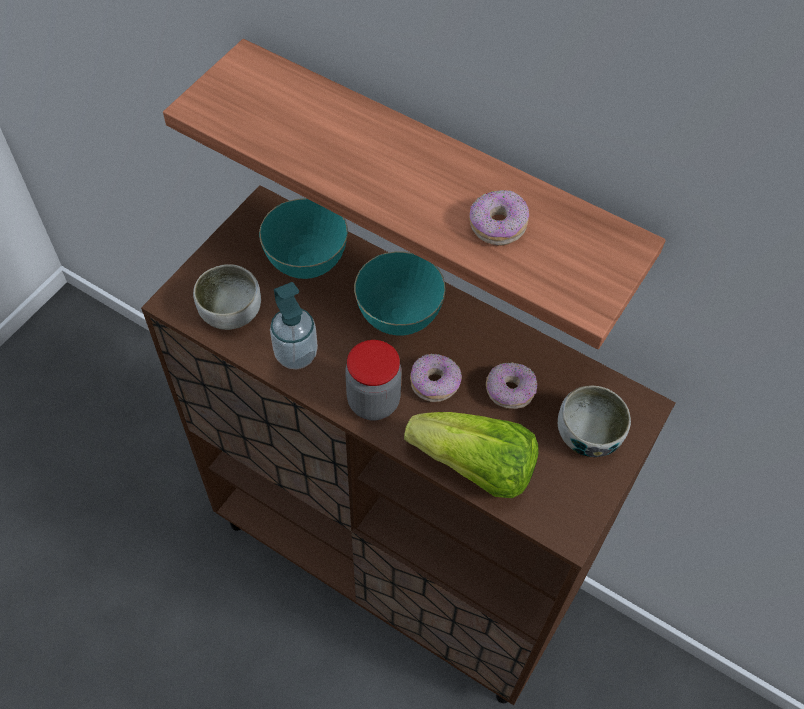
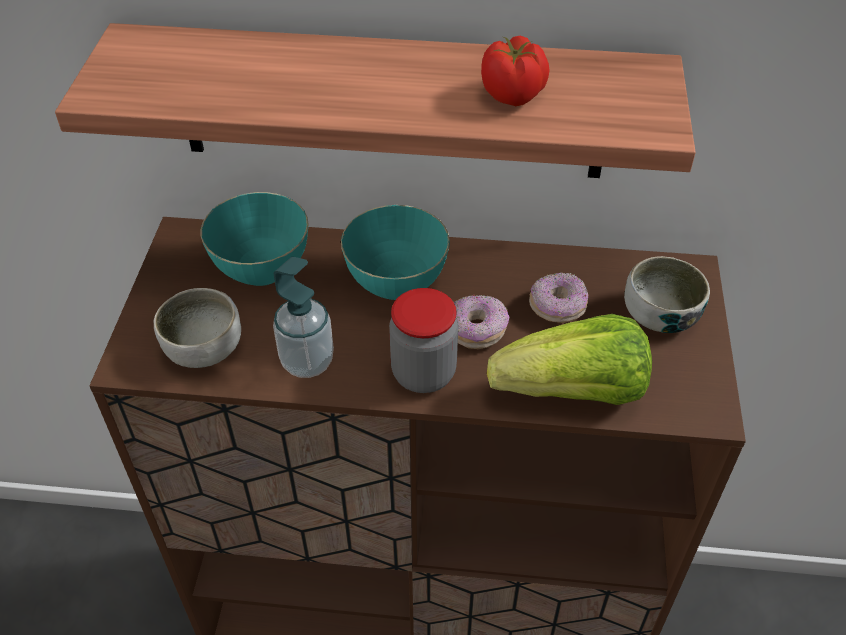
camera: 25 degrees left, 10 degrees down
(497, 226) = (513, 95): donut -> tomato

